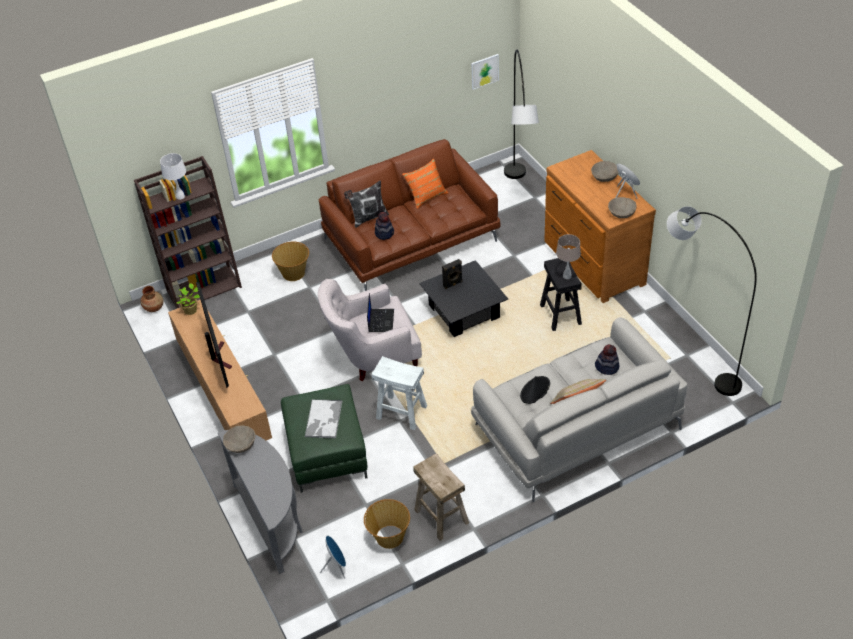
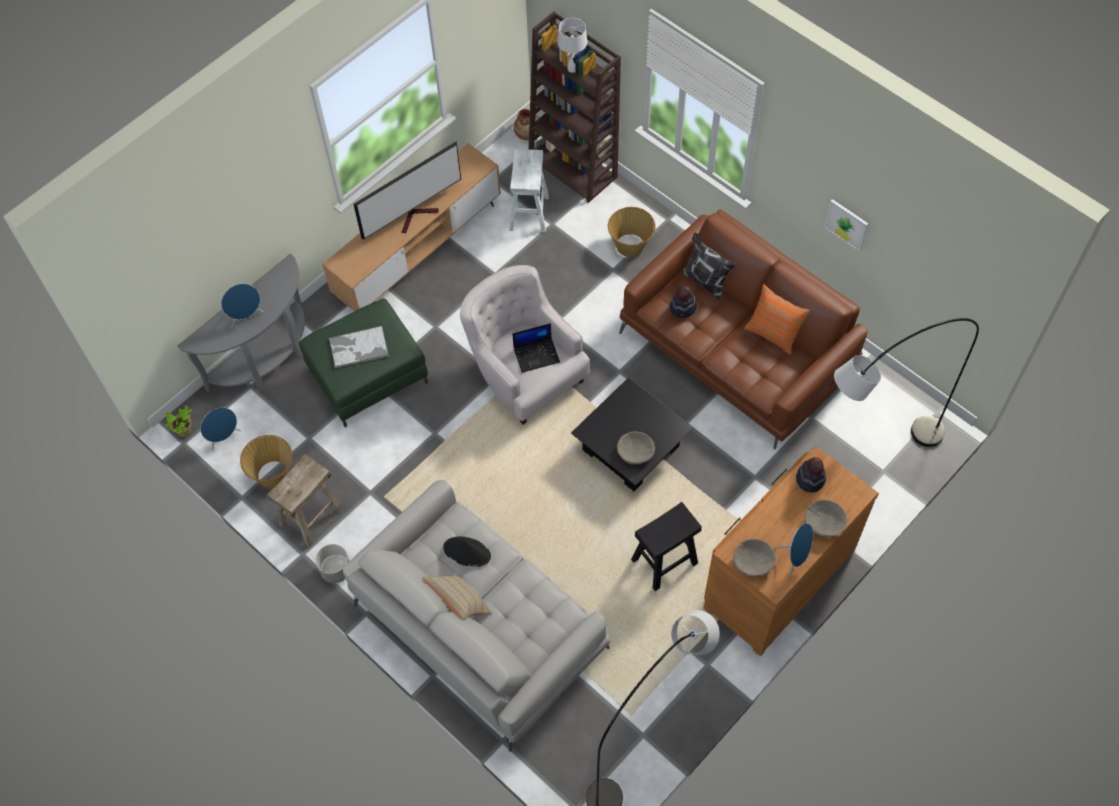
camera: 70 degrees right, 15 degrees up
(191, 310) = (477, 163): potted plant -> potted plant (185, 431)
(240, 444) = (279, 279): beige bowl -> beige bowl (635, 452)
(266, 473) = (246, 317): none -> blue speaker
(401, 412) = (446, 430): white stool -> white stool (529, 212)
(453, 284) = (638, 415): black speaker -> none
(484, 71) = (961, 303): picture -> picture (846, 224)
(497, 508) = (335, 570): none -> grey planter
(567, 276) = (663, 536): beige table lamp -> none
(607, 367) = (530, 625): hat -> hat (810, 479)

